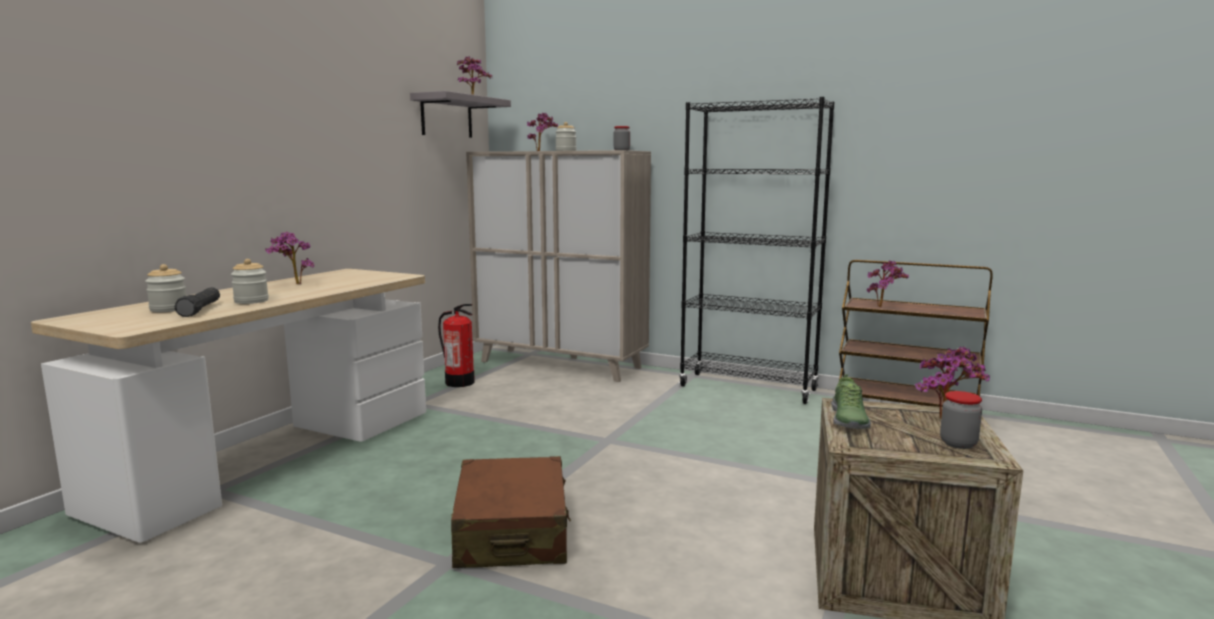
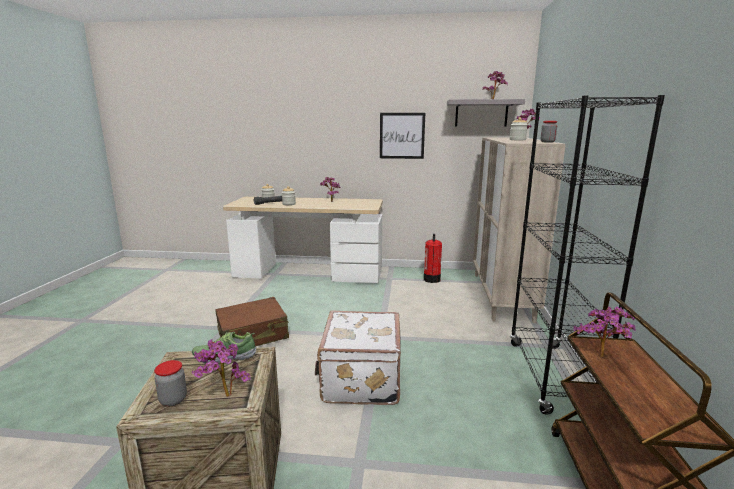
camera: 70 degrees right, 5 degrees up
(359, 148) = (402, 135): none -> picture
(712, 467) = (360, 380): none -> white suitcase

